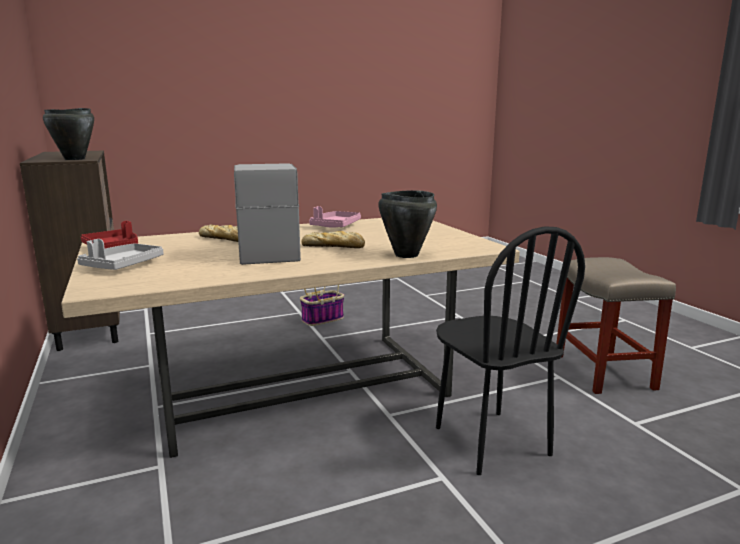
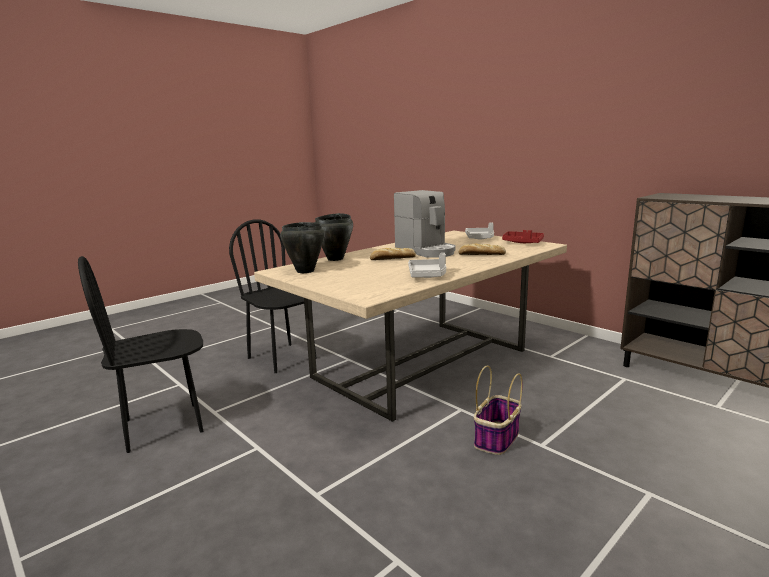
camera: 160 degrees right, 0 degrees up
(75, 159) = (665, 197): black cooking pot -> black cooking pot (305, 271)
(335, 226) = (427, 275): pink tray -> grey tray
(604, 372) = (163, 426): beige stool -> black chair

